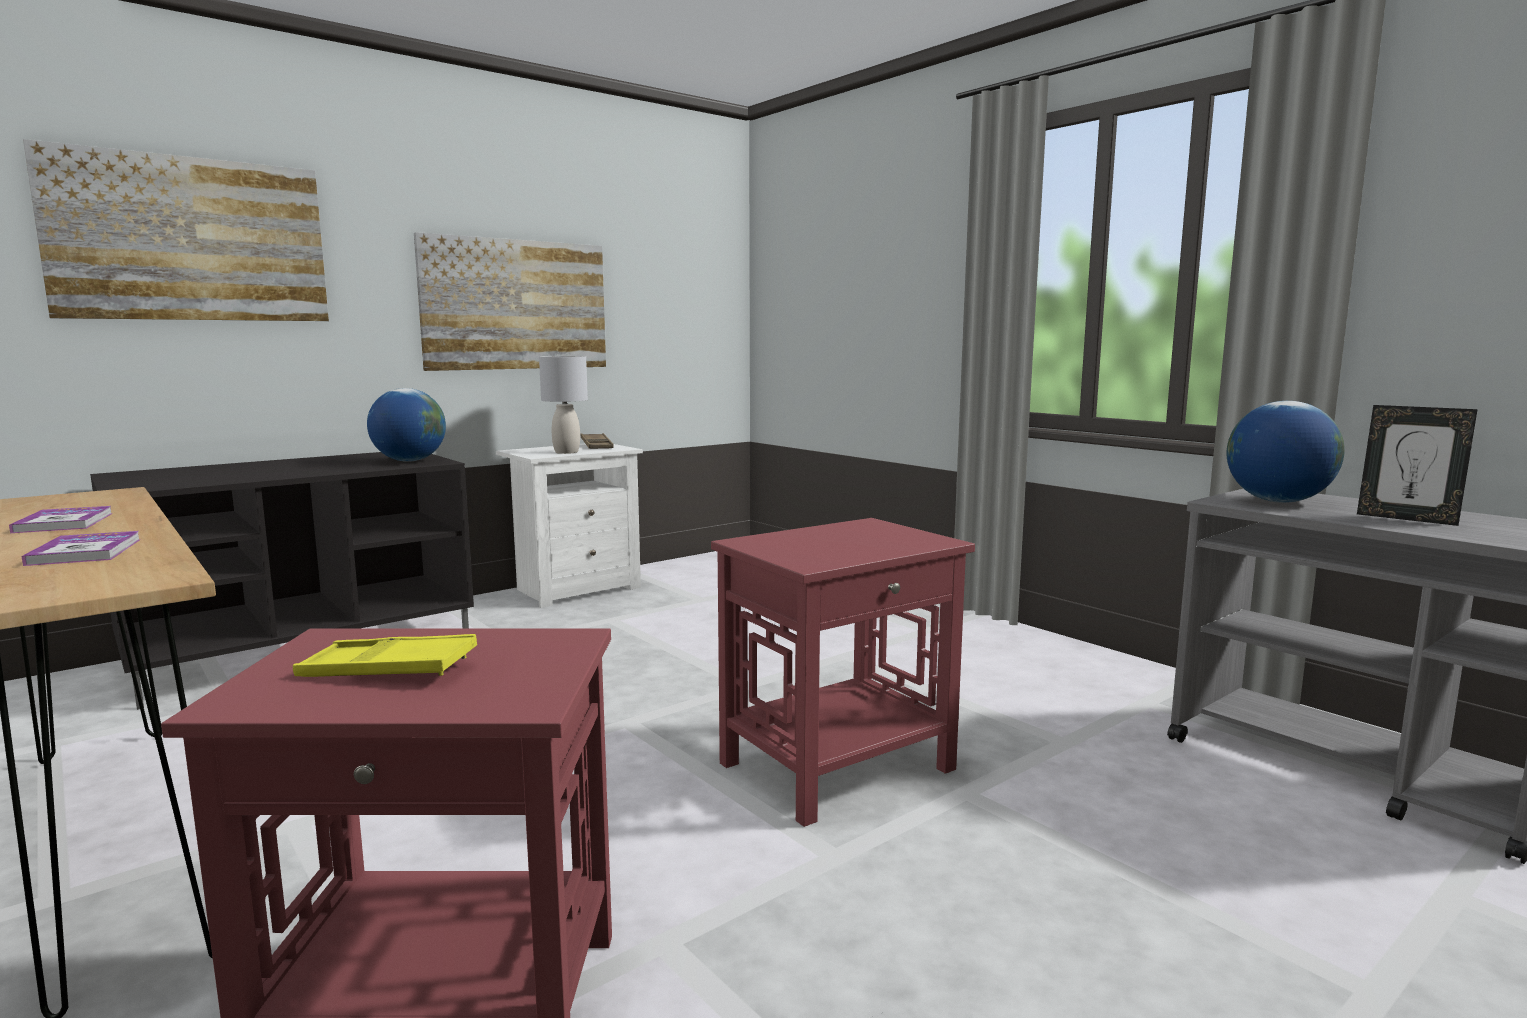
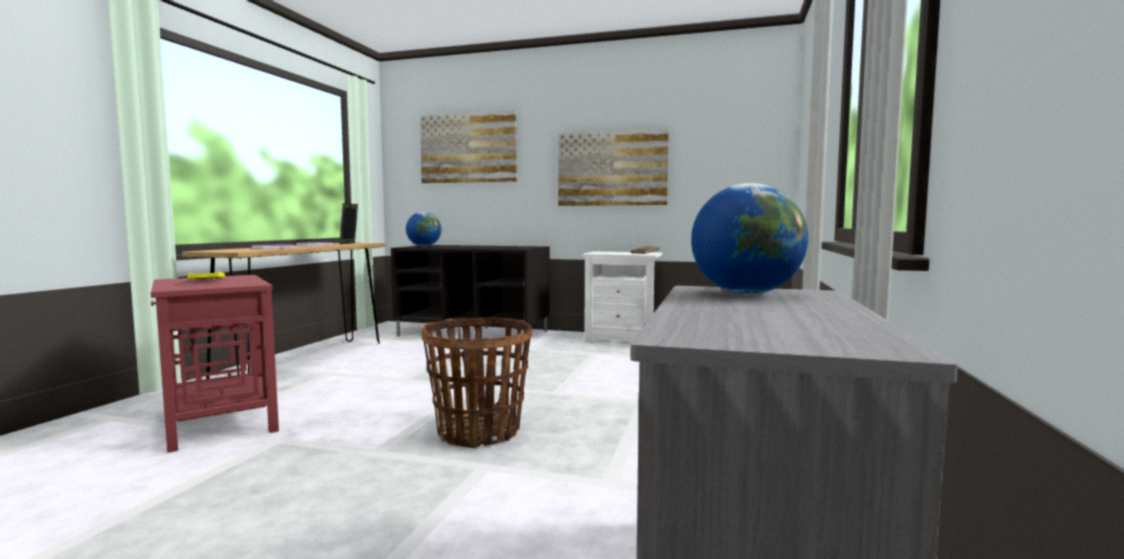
camera: 55 degrees right, 5 degrees down
(409, 461) = (516, 248): globe -> globe (424, 246)
(567, 452) = (613, 253): grey table lamp -> none
(838, 767) = (479, 432): red side table -> basket
(1407, 518) = (750, 312): picture frame -> picture frame (349, 243)

